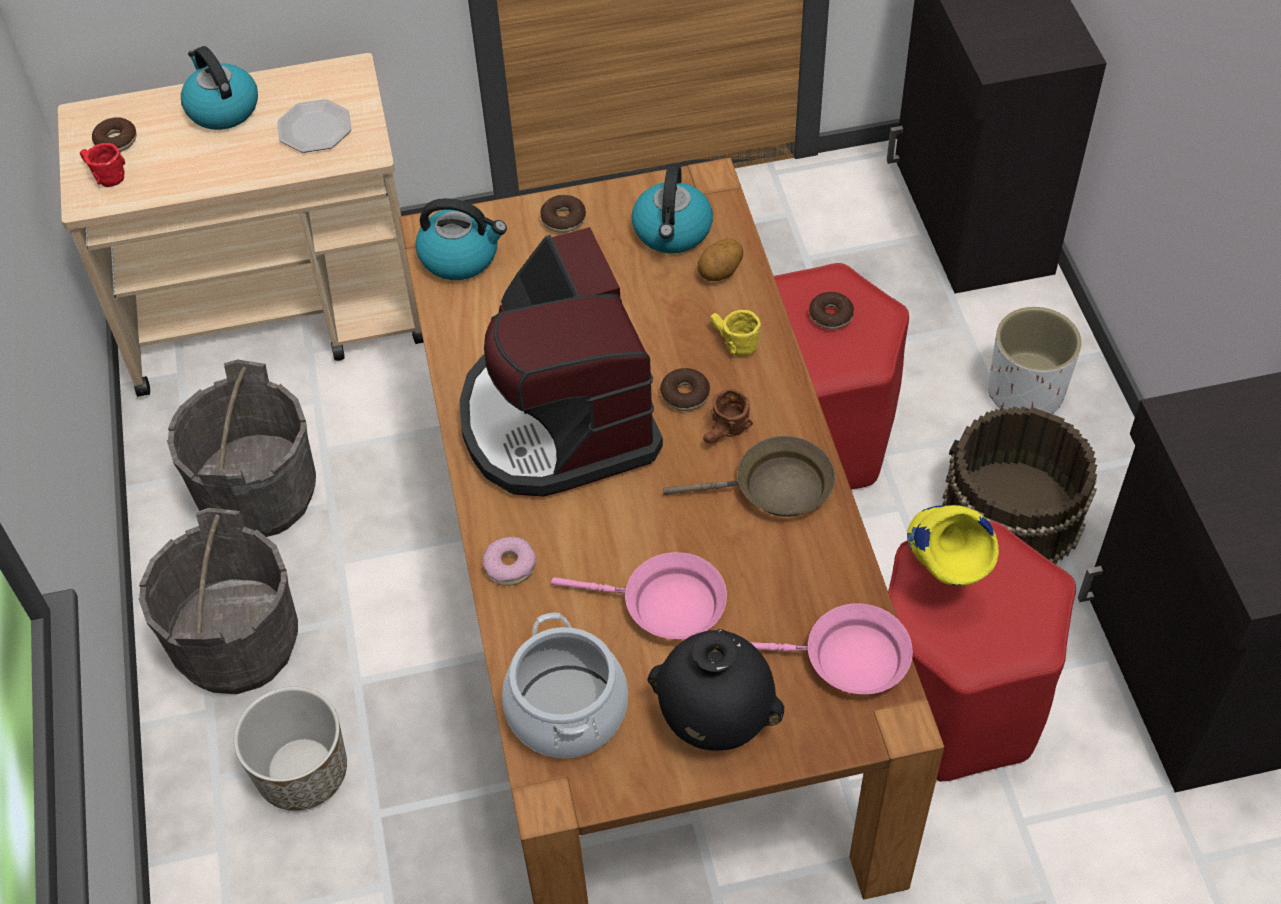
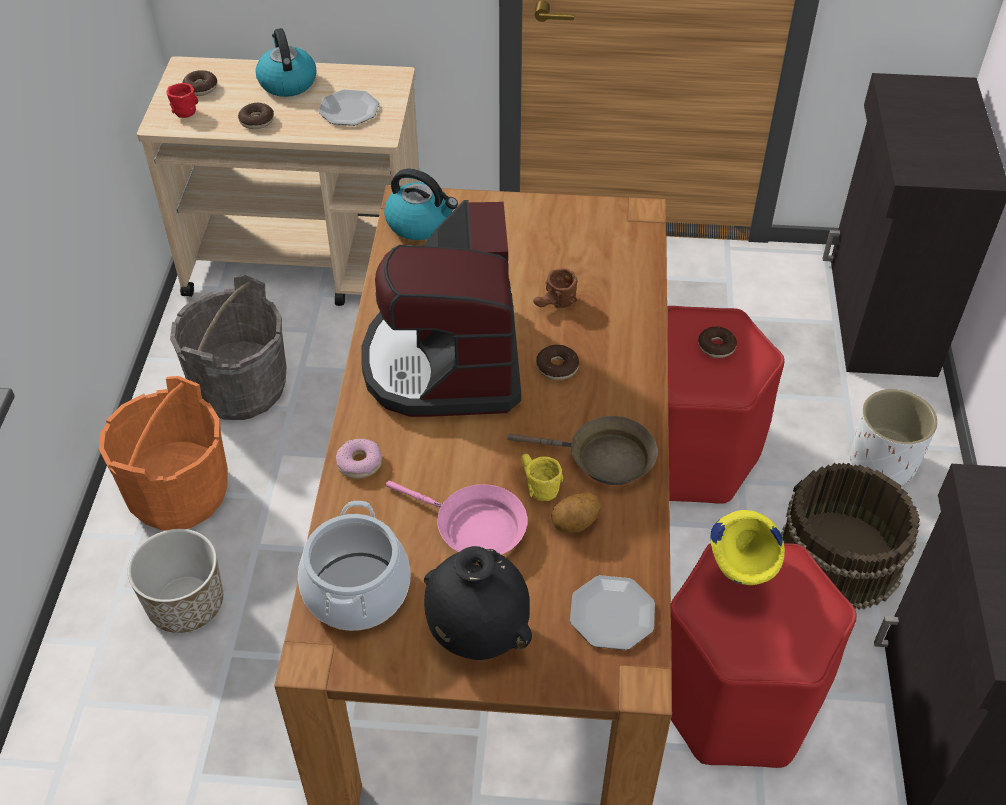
camera: 15 degrees right, 5 degrees down
(237, 644) = (178, 493): grey bucket -> orange bucket
(563, 219) = (512, 214): donut -> donut (257, 121)
(672, 231) = (596, 243): kettle -> none
(720, 272) = (623, 282): potato -> potato (575, 524)
(726, 434) = (579, 406): brown mug -> brown mug (555, 305)
(731, 343) = (612, 337): yellow mug -> yellow mug (536, 485)
(847, 659) = (612, 615): pink frying pan -> plate

